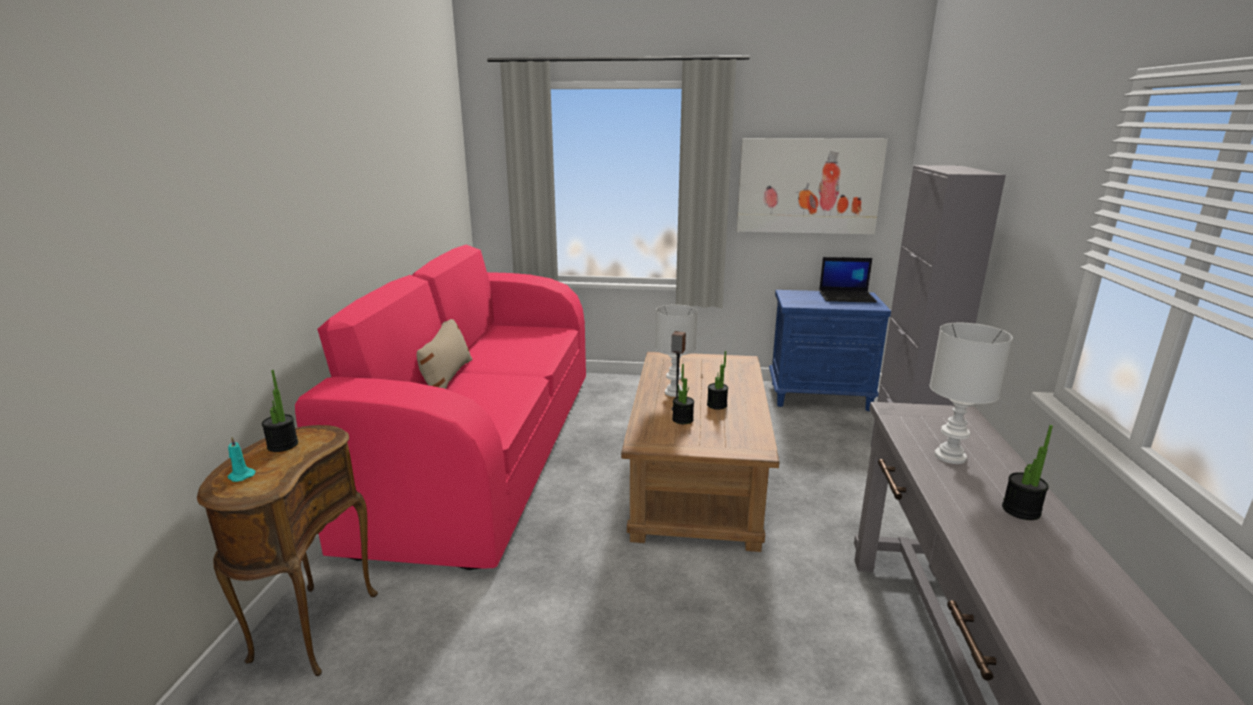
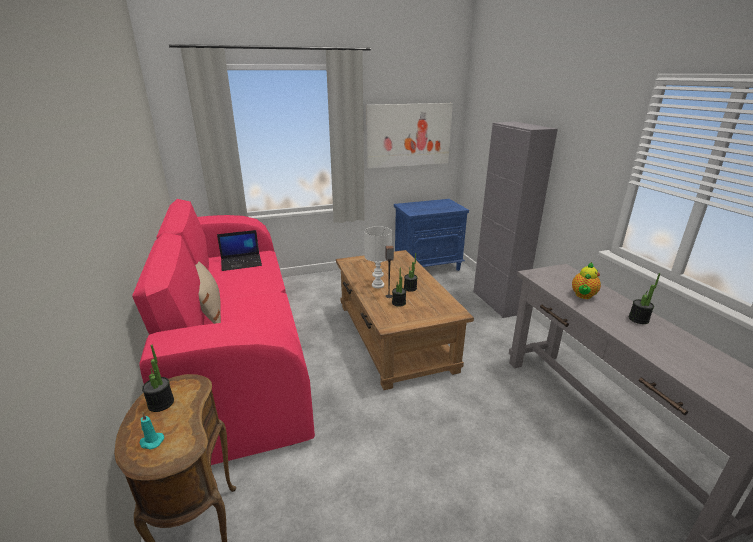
camera: 25 degrees left, 5 degrees up
(847, 297) = (438, 203): laptop -> laptop (242, 262)
(949, 456) = (583, 296): white table lamp -> teapot

